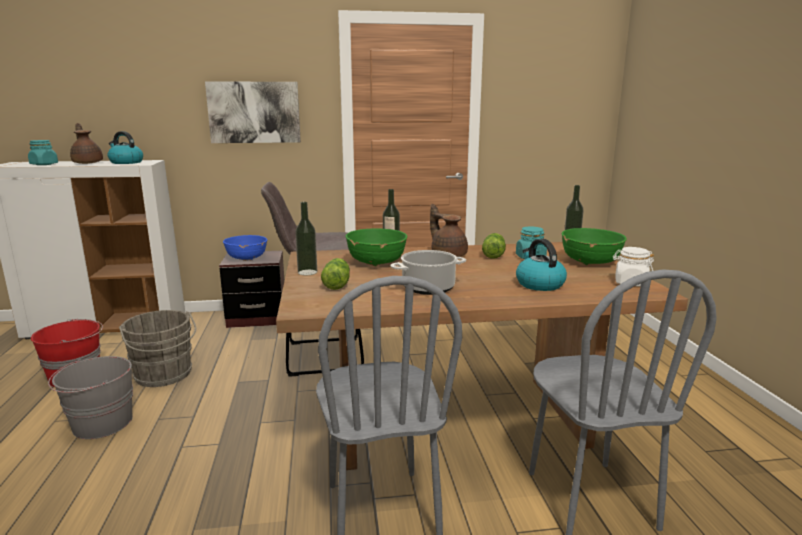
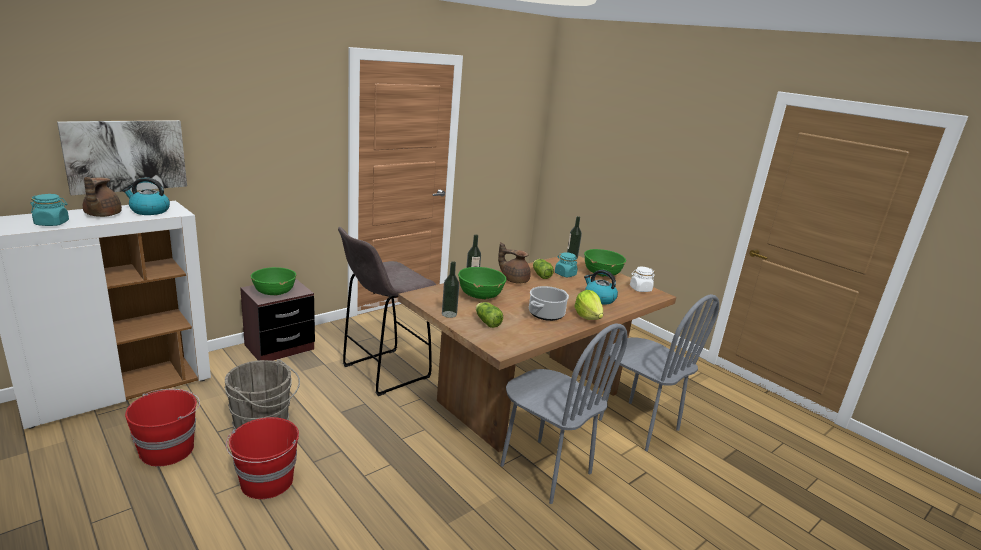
camera: 35 degrees left, 5 degrees up
(88, 163) = (102, 215): brown teapot -> brown teapot turned 120 degrees counterclockwise
(101, 424) = (266, 482): grey bucket -> red bucket
(247, 258) = (274, 292): blue bowl -> green bowl
(254, 112) = (269, 145): picture -> picture (126, 155)
(486, 298) = (587, 316): none -> lettuce

